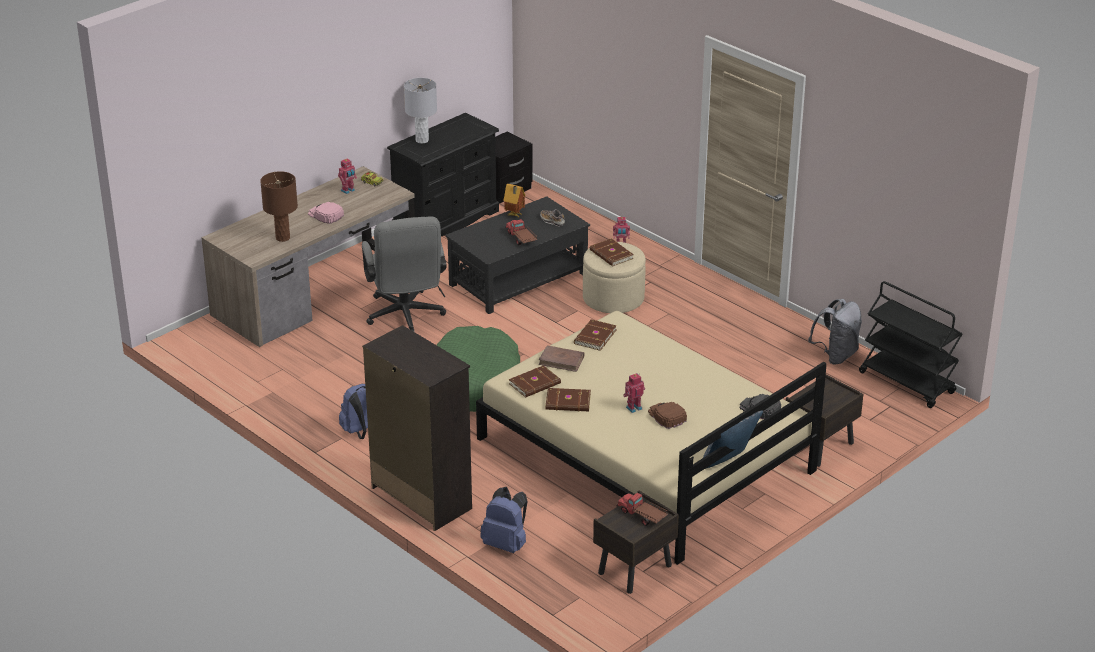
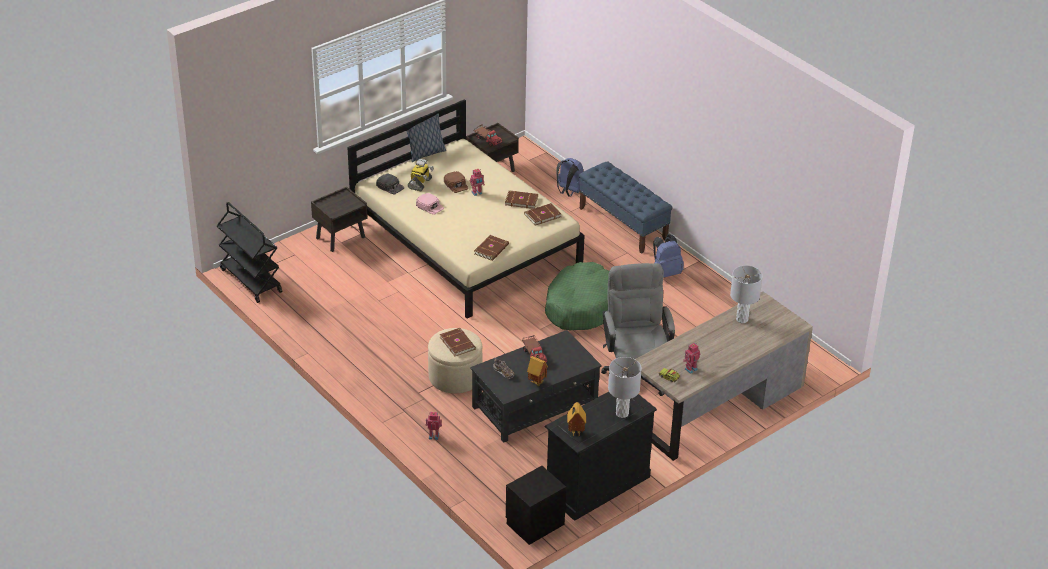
camera: 175 degrees left, 5 degrees up
(282, 238) = (742, 319): brown table lamp -> grey table lamp
(325, 215) = (708, 341): pink cap -> pink cap (430, 206)
(421, 497) = (623, 224): black dresser -> blue bench
(468, 125) = (575, 432): none -> toy house
(561, 361) = (520, 231): brown book -> none
(719, 416) = (420, 183): none -> toy robot
(836, 355) = (292, 308): grey backpack -> none

